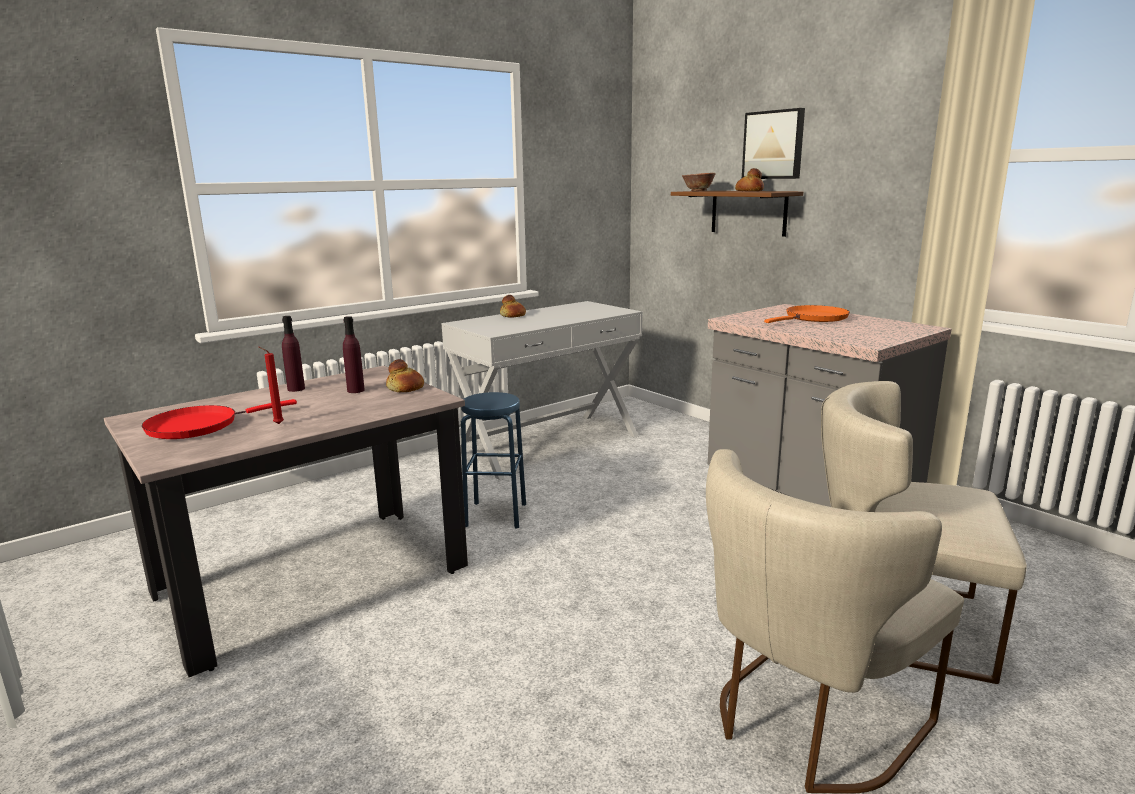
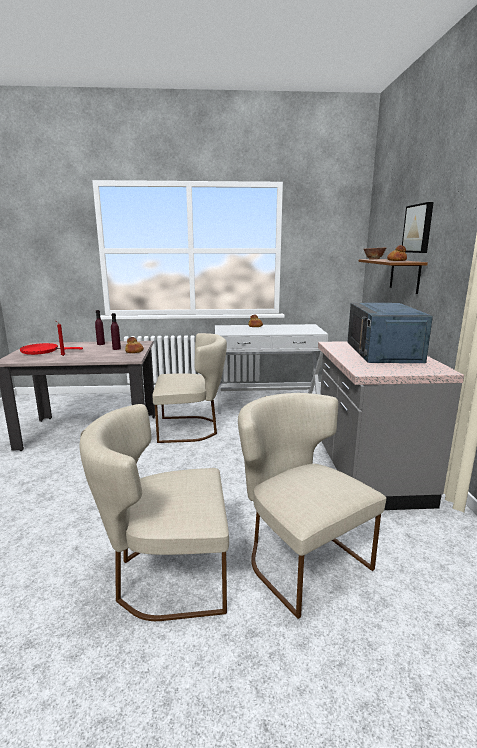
camera: 35 degrees right, 0 degrees up
(496, 515) = (191, 428): blue stool -> beige chair
(814, 318) = (383, 351): orange frying pan -> blue microwave

